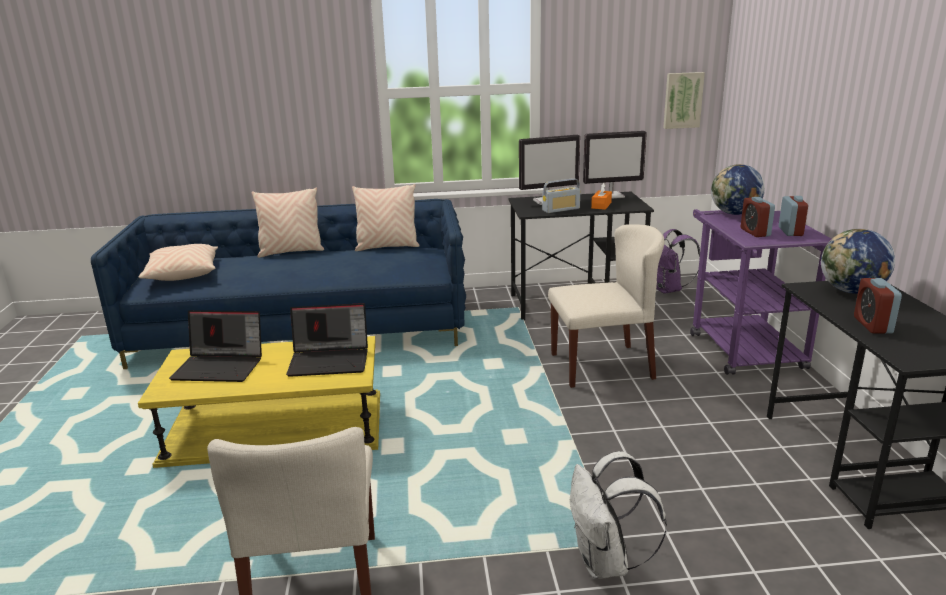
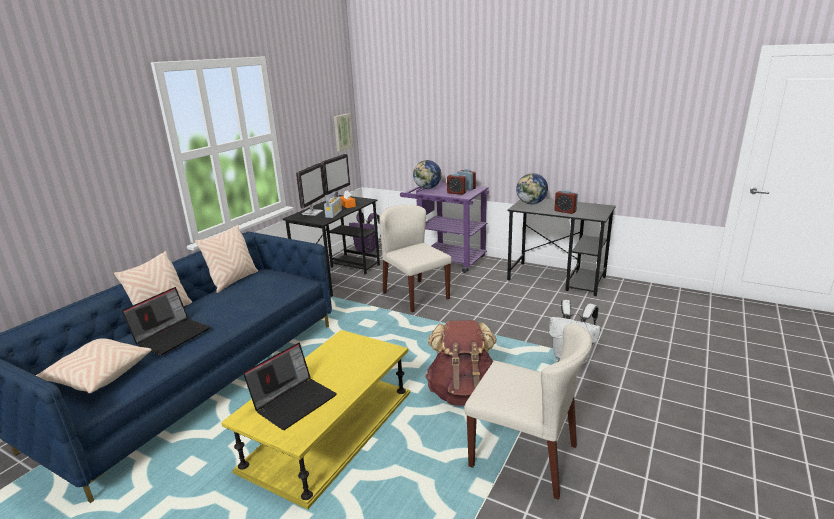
camera: 55 degrees left, 0 degrees up
(330, 360) = (353, 353): laptop -> laptop (172, 335)
(414, 488) = (463, 392): none -> brown backpack
(602, 365) = (415, 295): beige chair -> beige chair turned 60 degrees counterclockwise

